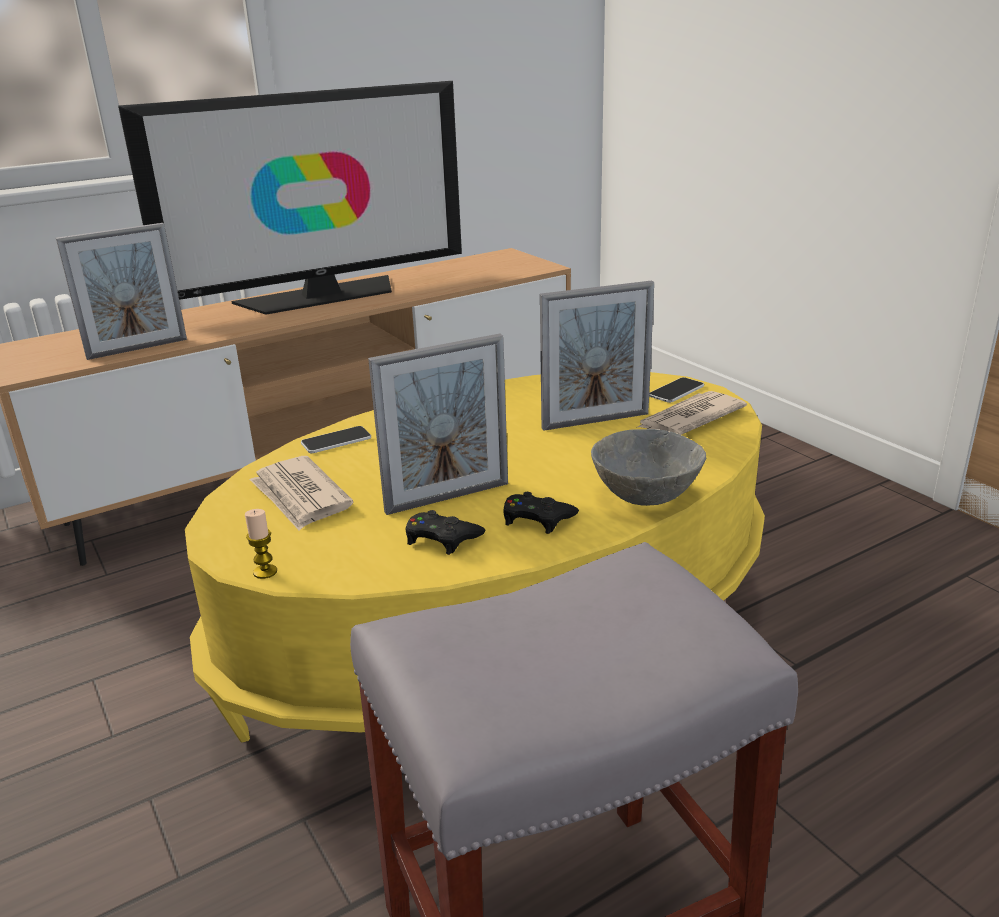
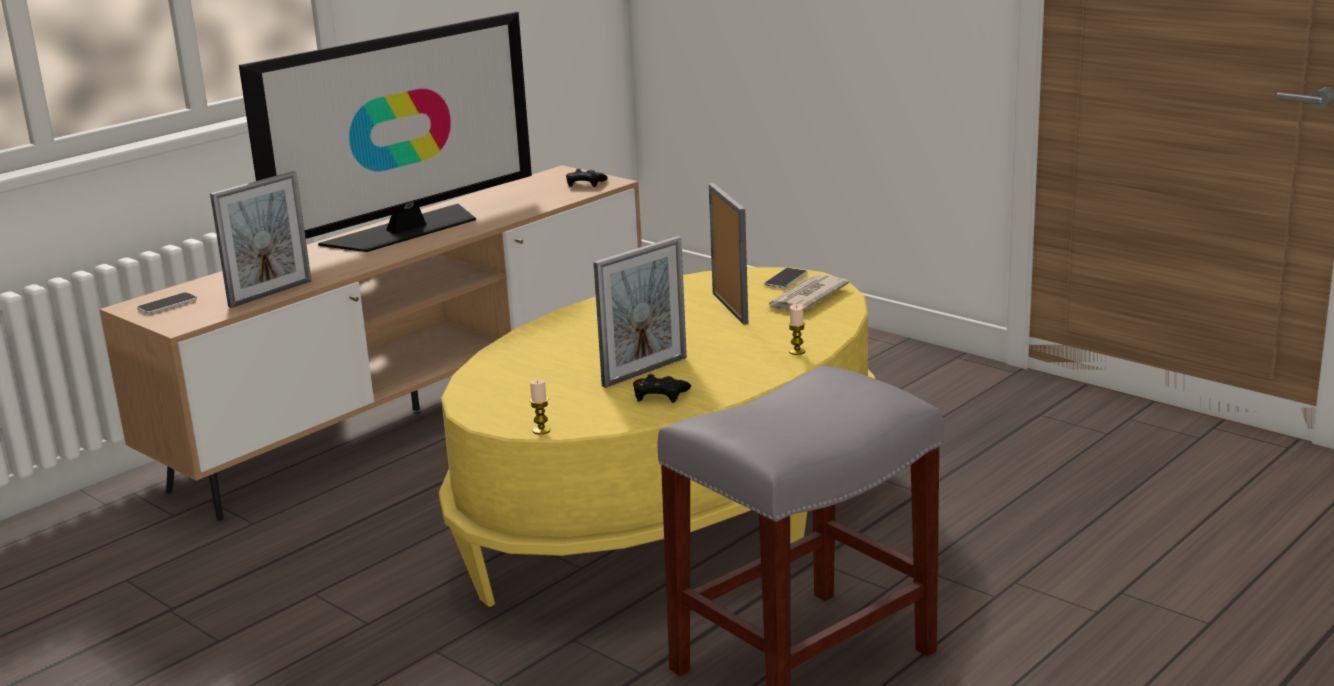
camera: 15 degrees left, 5 degrees down
(300, 497) = (524, 386): newspaper -> none
(336, 441) = (518, 347): phone -> phone (167, 304)
(537, 519) = (723, 375): black game controller -> black game controller (585, 183)
(595, 421) = (730, 308): picture frame -> picture frame turned 75 degrees counterclockwise
(645, 495) = (797, 352): grey bowl -> candle

